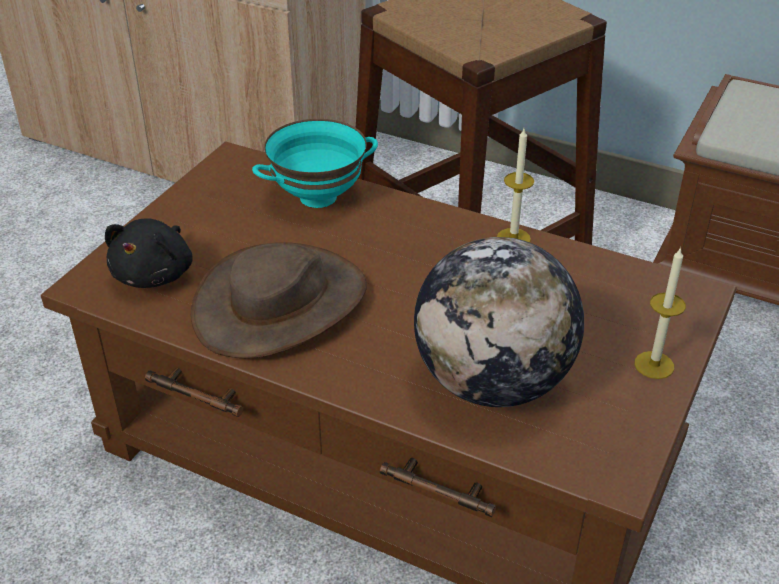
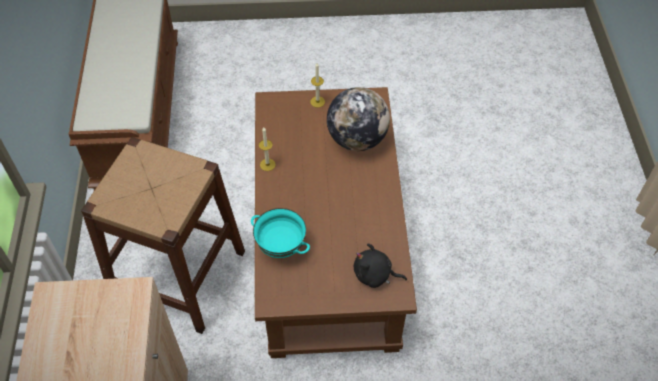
camera: 120 degrees left, 15 degrees up
(155, 274) = (375, 275): black plush toy -> black plush toy turned 150 degrees counterclockwise
(281, 304) = (361, 220): brown hat -> none

